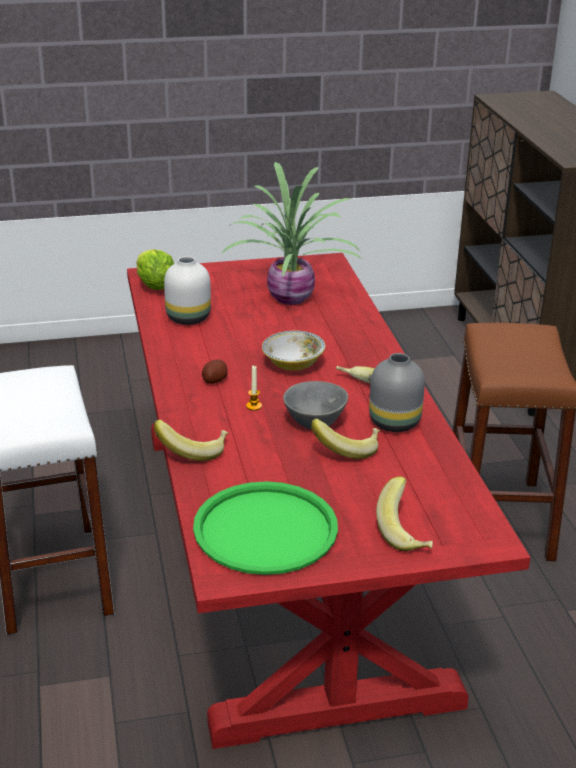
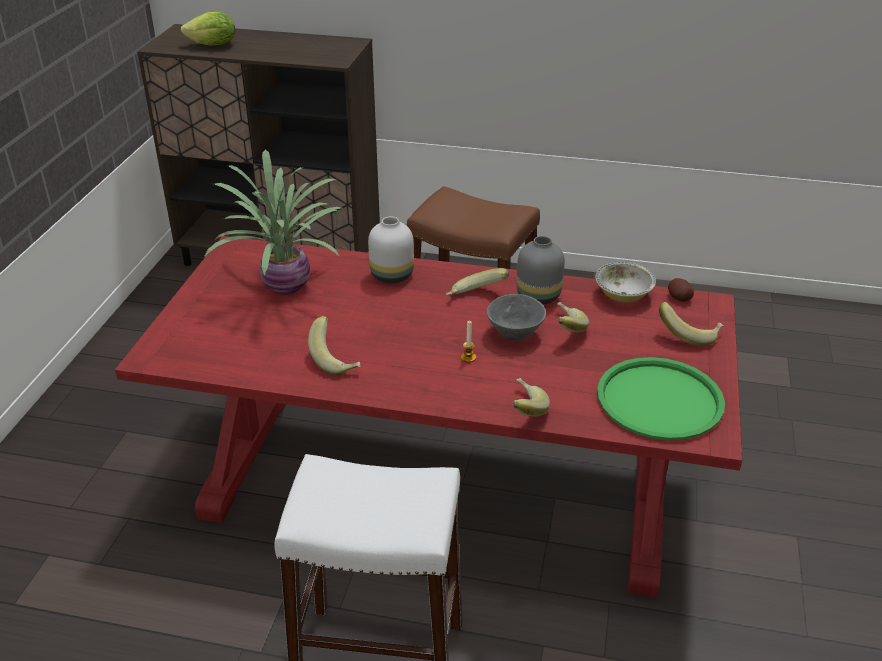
camera: 65 degrees left, 5 degrees up
(155, 286) = (180, 359): lettuce -> lettuce (213, 45)
(189, 318) = (271, 354): white vase -> white vase (391, 275)
(201, 346) = (336, 360): none -> banana
(214, 380) = (407, 368): potato -> potato (679, 297)
(293, 364) = (411, 318): bowl -> bowl (623, 295)

